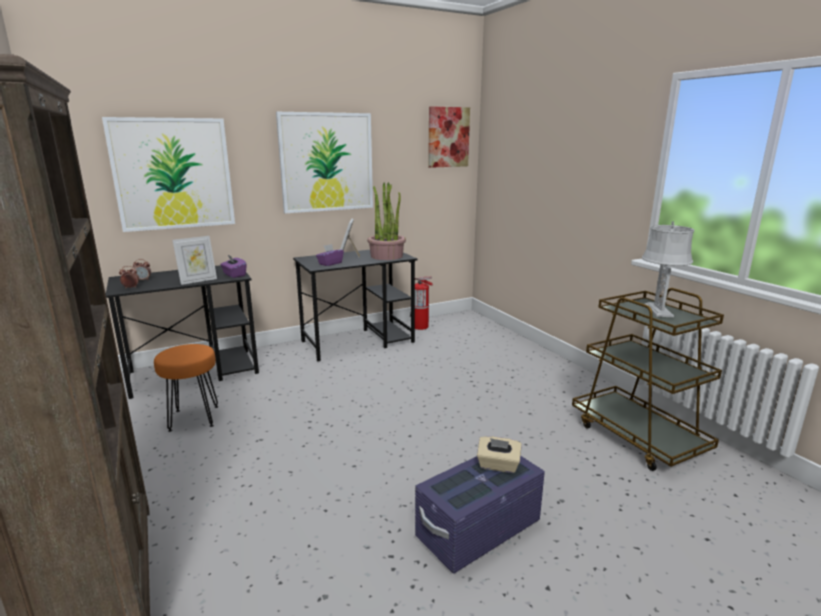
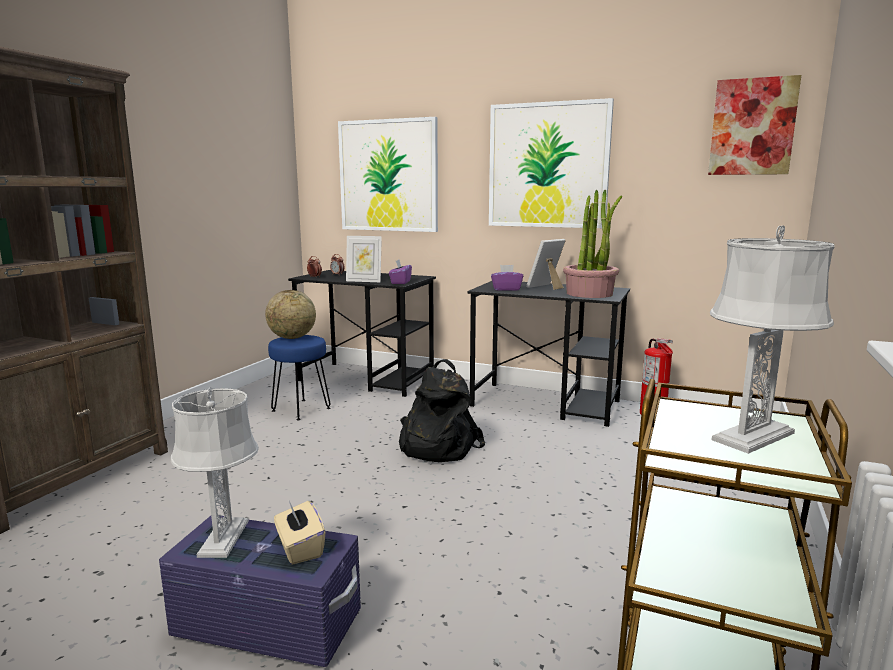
camera: 50 degrees right, 5 degrees down
(174, 352) = (292, 338): none -> globe
(193, 418) = (300, 409): orange stool -> blue stool
(352, 395) = (435, 446): none -> black backpack
(455, 488) = (224, 538): none -> grey table lamp

